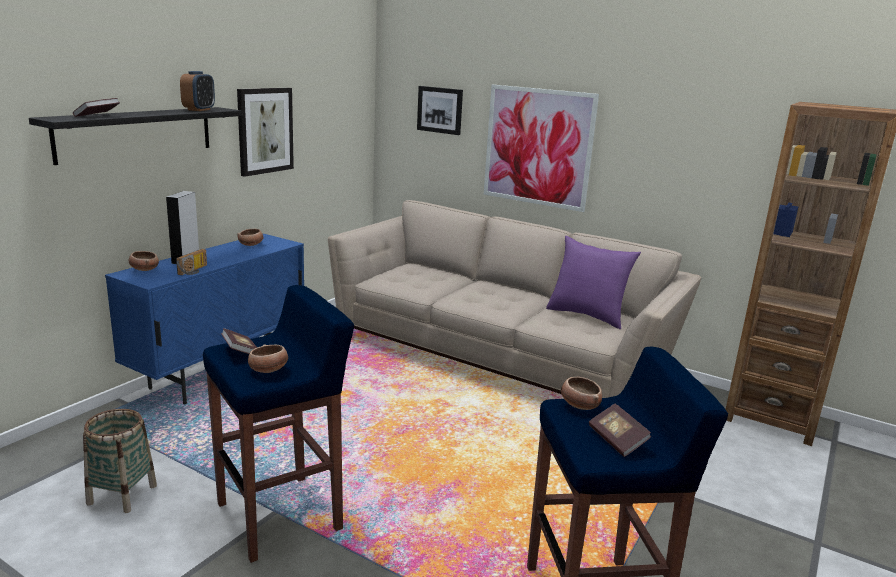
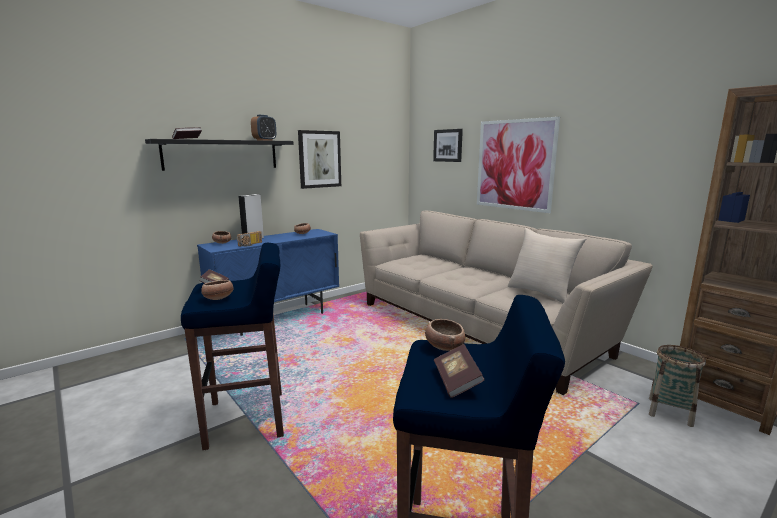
camera: 20 degrees right, 5 degrees down
(122, 494) = (162, 387): basket -> basket (670, 412)
(587, 315) = (541, 293): purple pillow -> beige pillow

